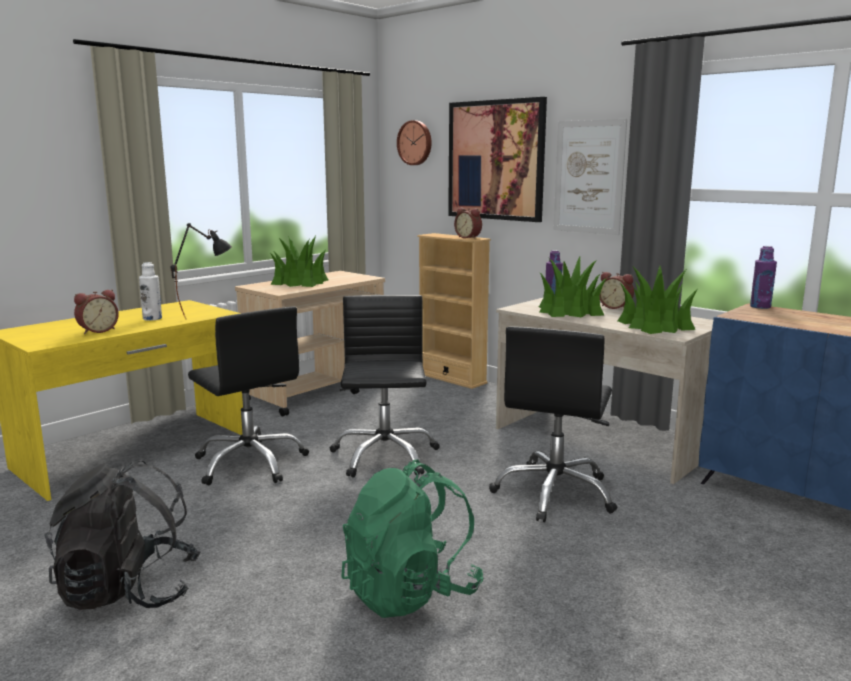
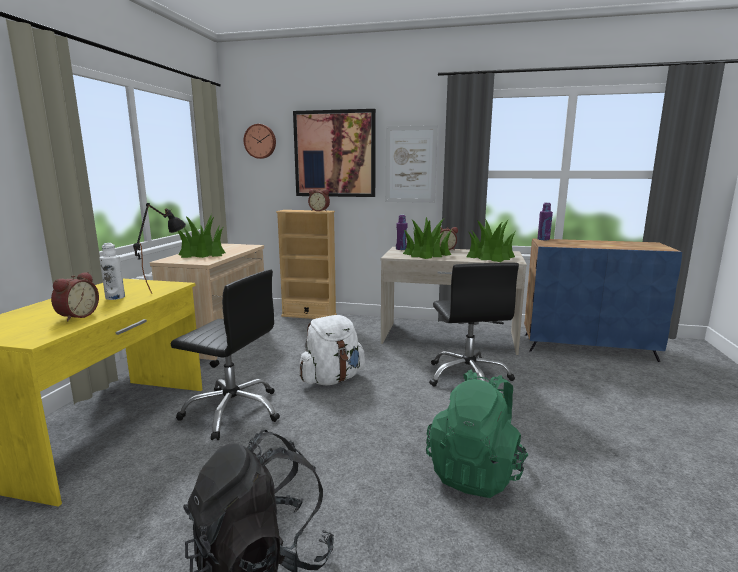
camera: 30 degrees left, 0 degrees up
(384, 456) = (332, 379): black office chair -> white backpack

